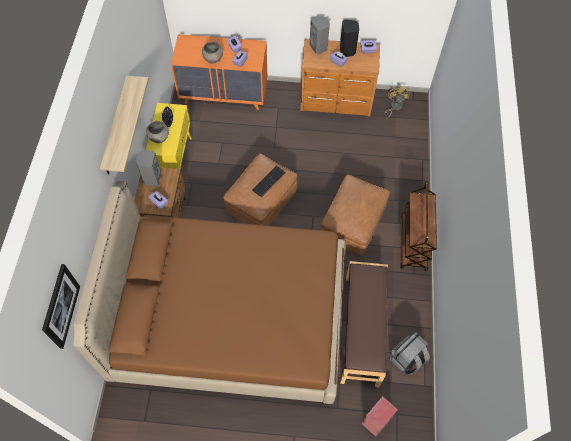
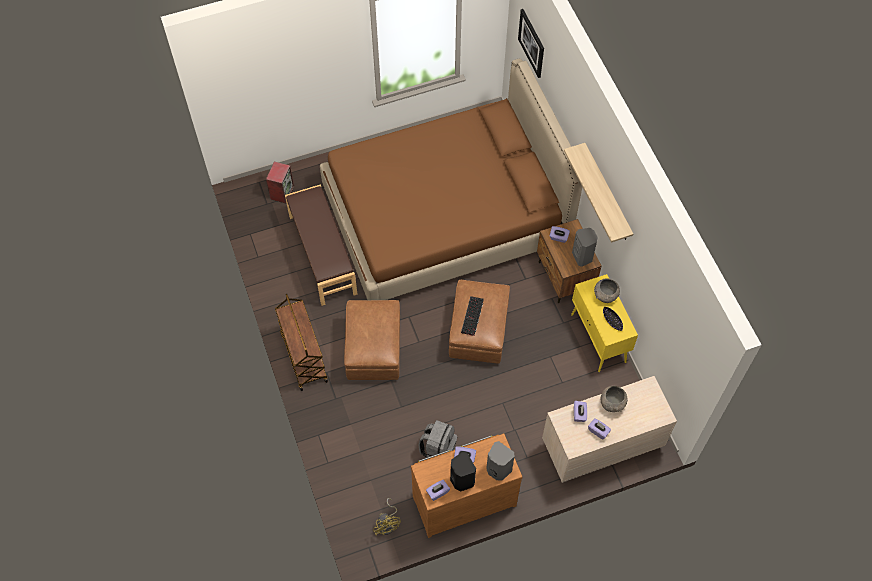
camera: 155 degrees right, 0 degrees up
(224, 94) = (601, 447): orange dresser -> beige dresser
(407, 359) = (272, 247): grey backpack -> grey backpack (438, 449)

